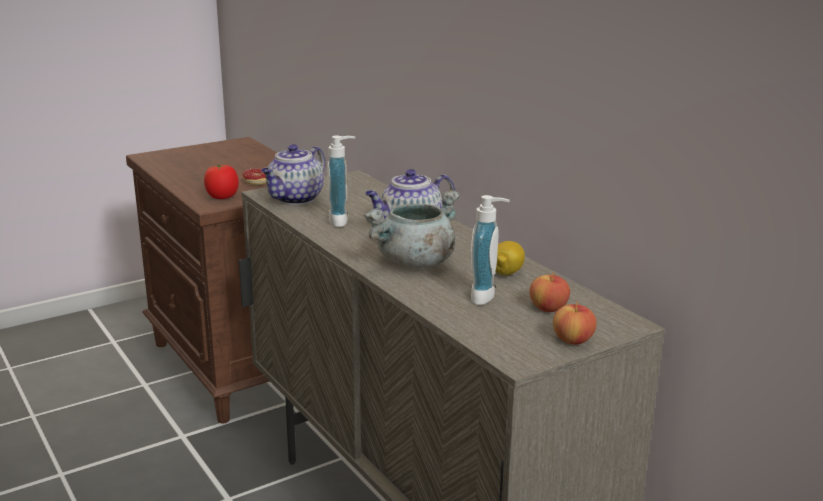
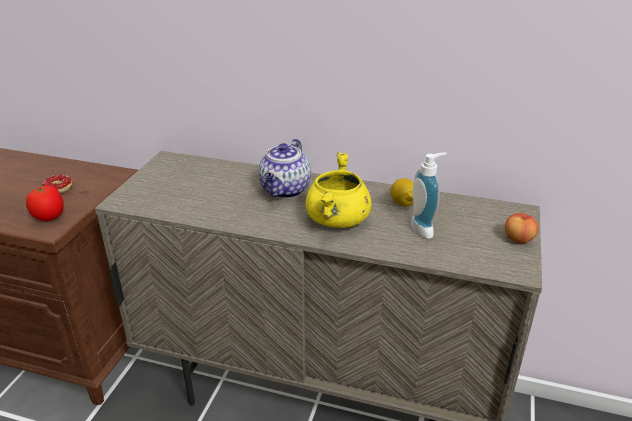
camera: 40 degrees left, 10 degrees up
(295, 199) = (156, 197): teapot -> none
(342, 221) = (228, 204): soap dispenser -> none
(415, 262) = (338, 220): grey cooking pot -> yellow cooking pot
(548, 308) = (469, 221): apple -> none

